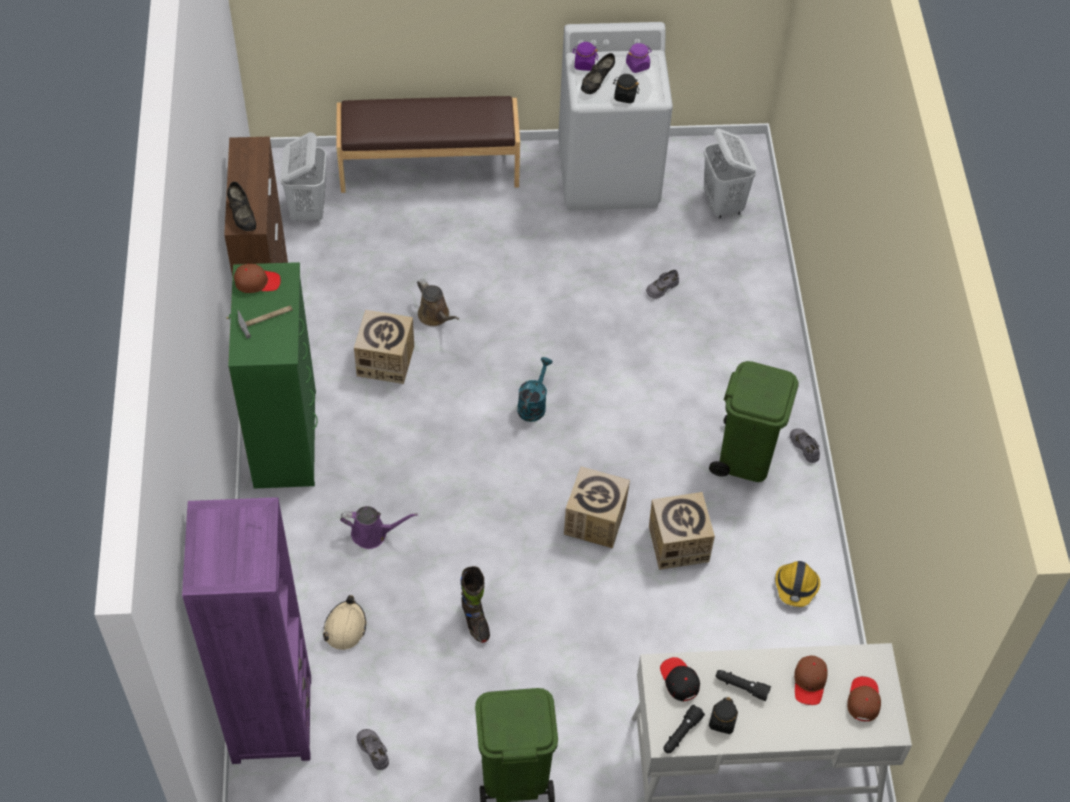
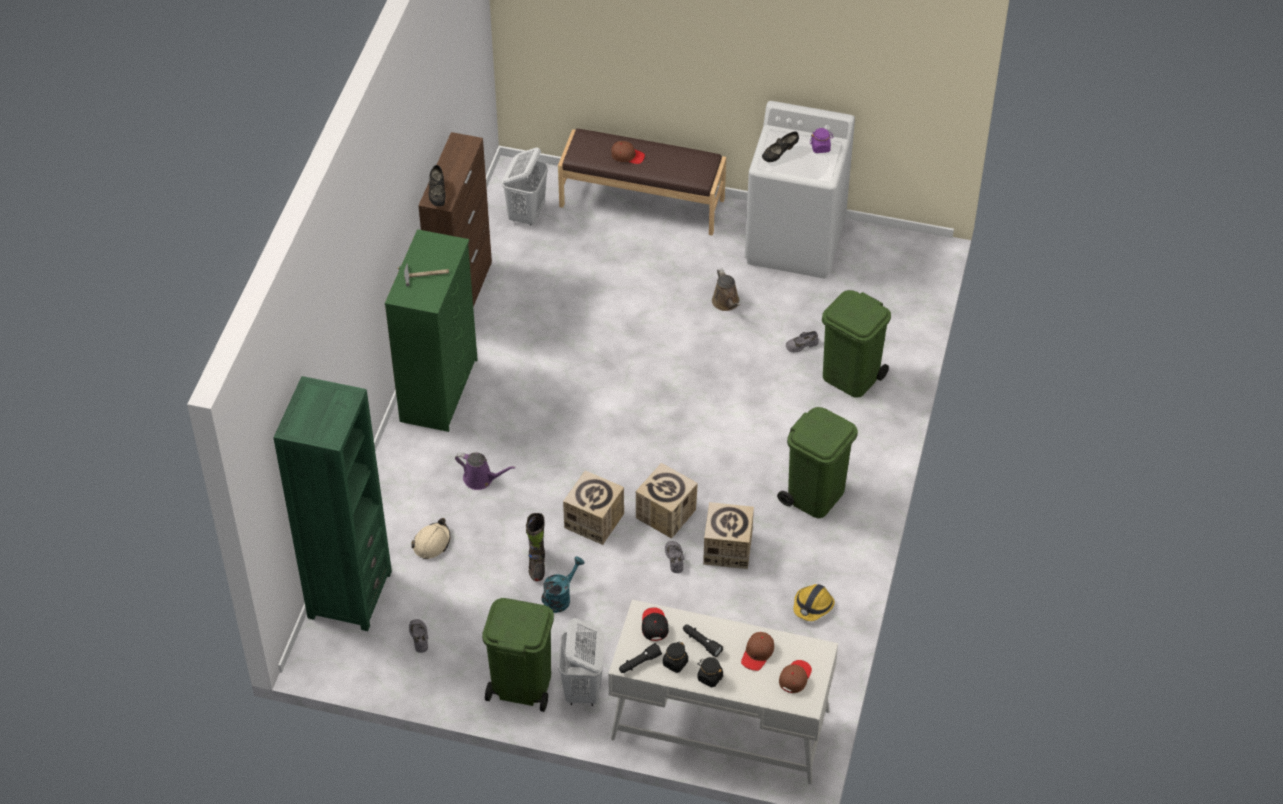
camera: 20 degrees right, 5 degrees down
(257, 282) = (430, 246): brown cap -> brown cap (627, 156)
(271, 719) = (349, 594): purple bookcase -> green bookcase
(385, 361) = (543, 349): cardboard box -> cardboard box (594, 520)
(435, 316) = (599, 323): brown watering can -> brown watering can (726, 303)
(533, 404) = (652, 412): turquoise watering can -> turquoise watering can (560, 597)
(584, 64) = (775, 137): purple jar -> none
(625, 96) = (798, 170): black jar -> black jar (709, 677)
(723, 204) = (886, 288): white laundry basket -> white laundry basket (583, 690)
(728, 311) = (851, 377): none -> green trash can
(805, 446) = (869, 500): grey shoe -> grey shoe (675, 558)

